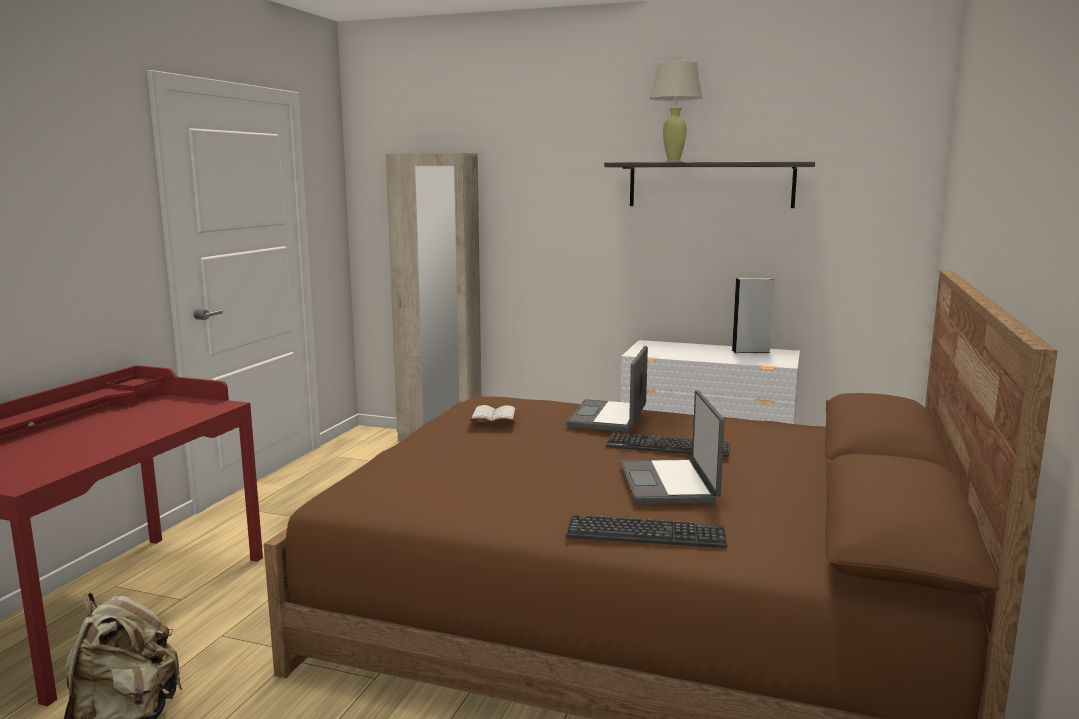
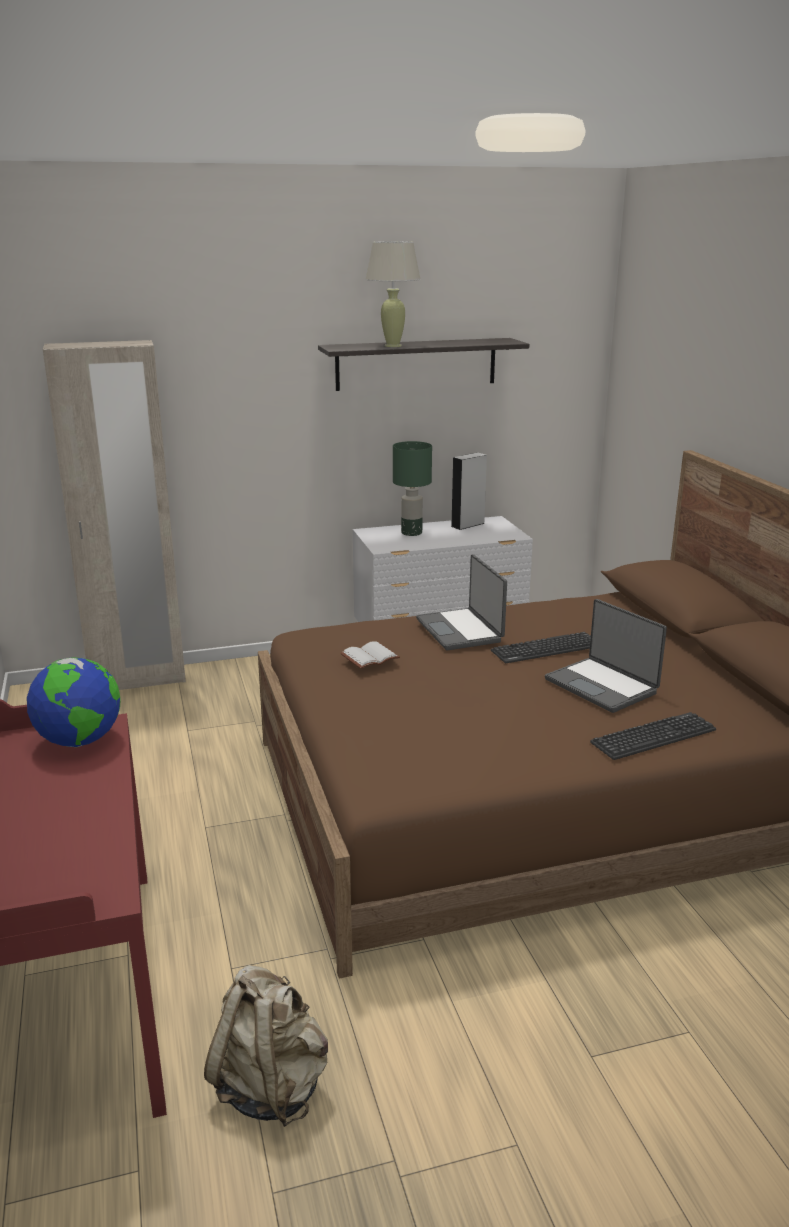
camera: 35 degrees left, 10 degrees up
(193, 408) = (80, 741): none -> globe
(684, 348) = (411, 533): none -> green table lamp

